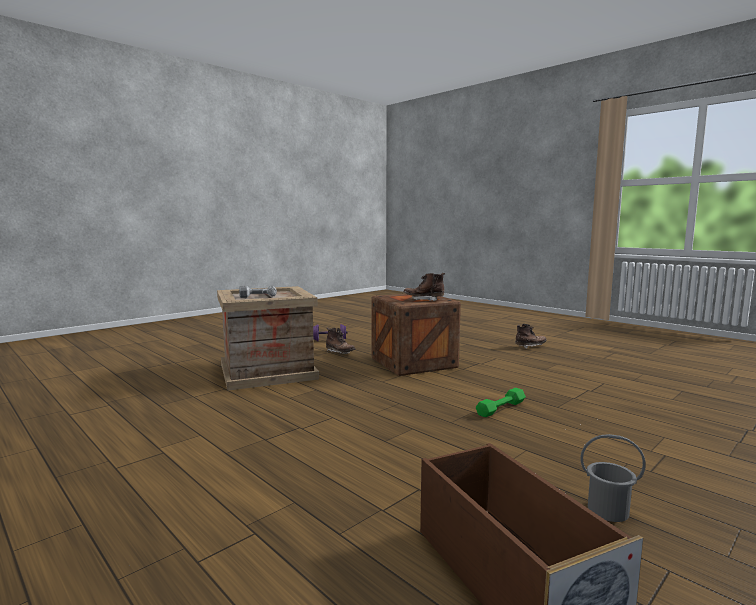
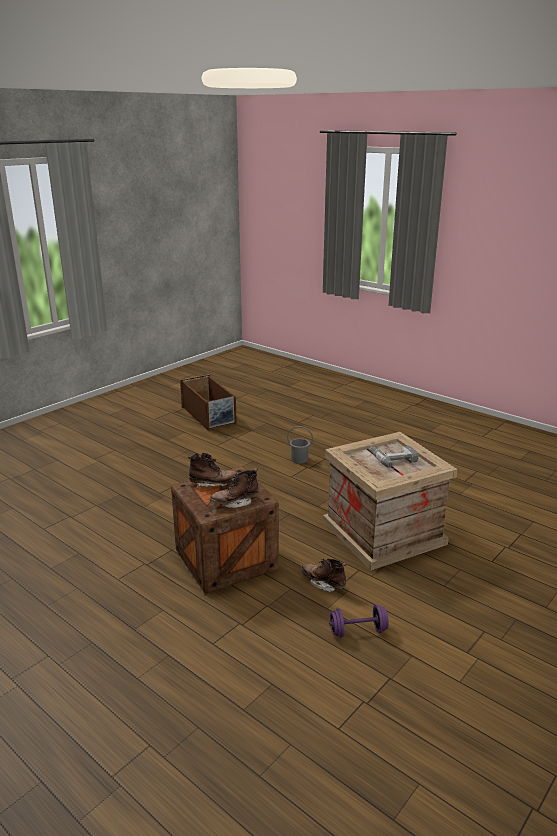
camera: 175 degrees right, 15 degrees up
(501, 408) = (165, 490): green dumbbell -> none
(530, 346) = (39, 623): brown boot -> brown boot (235, 502)
(607, 510) = (156, 433): grey bucket -> grey bucket (299, 459)

